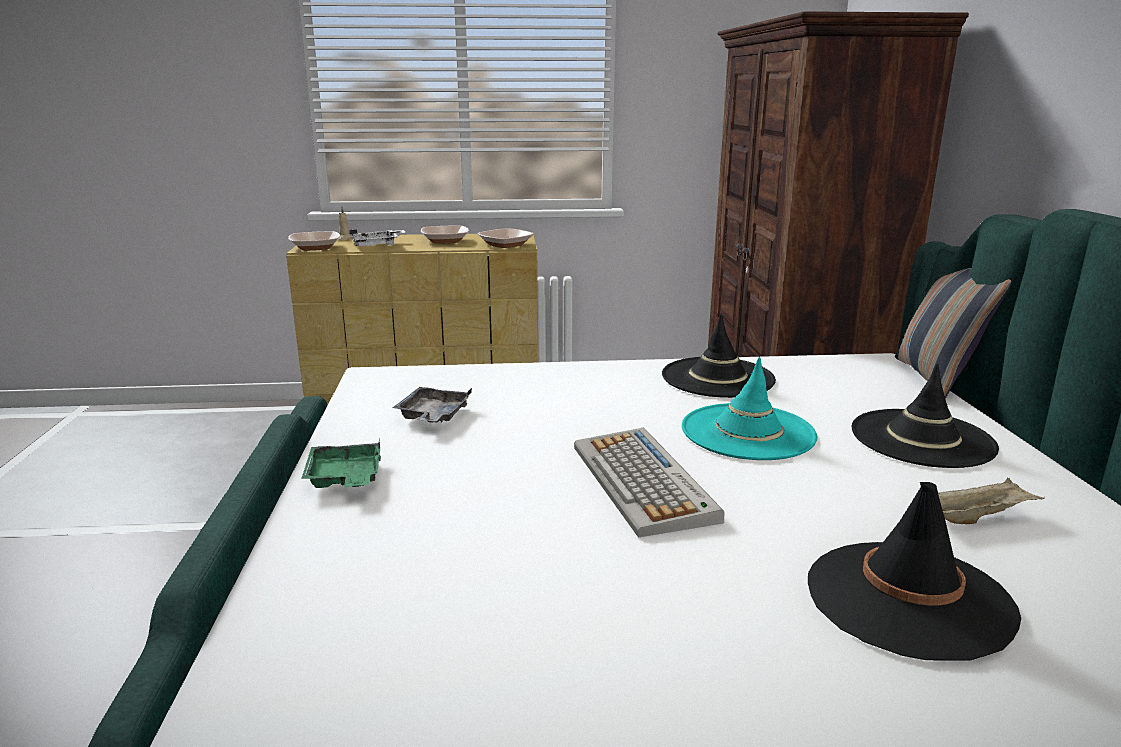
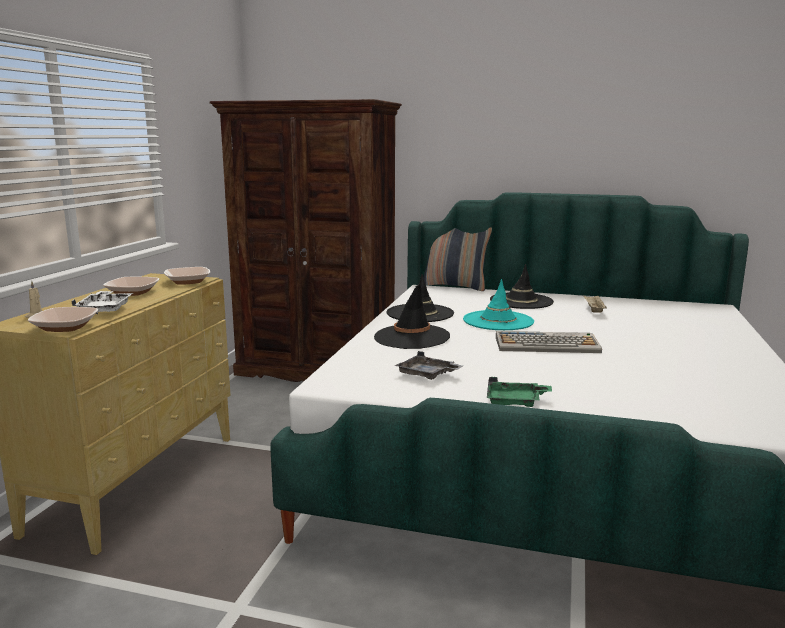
camera: 70 degrees left, 5 degrees down
(907, 599) = (651, 328): black hat -> black hat (411, 337)

